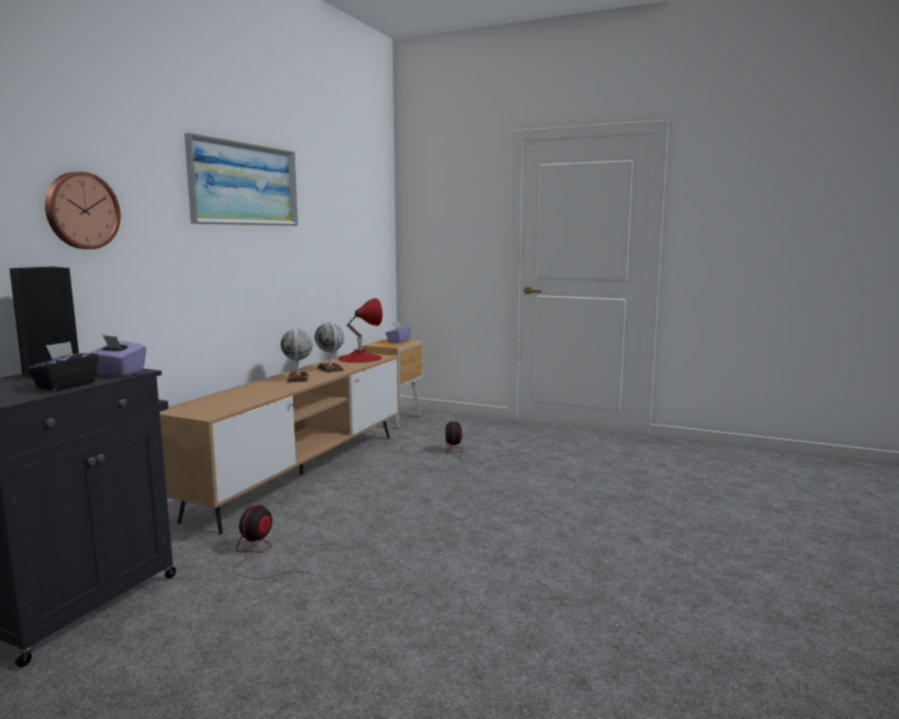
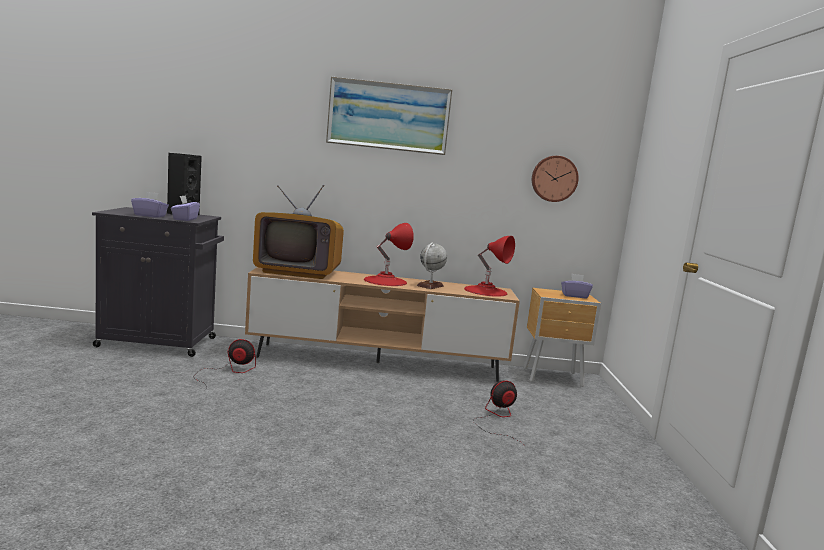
camera: 65 degrees right, 0 degrees up
(66, 385) = (150, 216): black tissue box -> purple tissue box
(81, 211) = (240, 127): wall clock -> wall clock (554, 178)
(223, 402) = (298, 271): none -> television
(298, 378) = (385, 281): globe -> red table lamp

